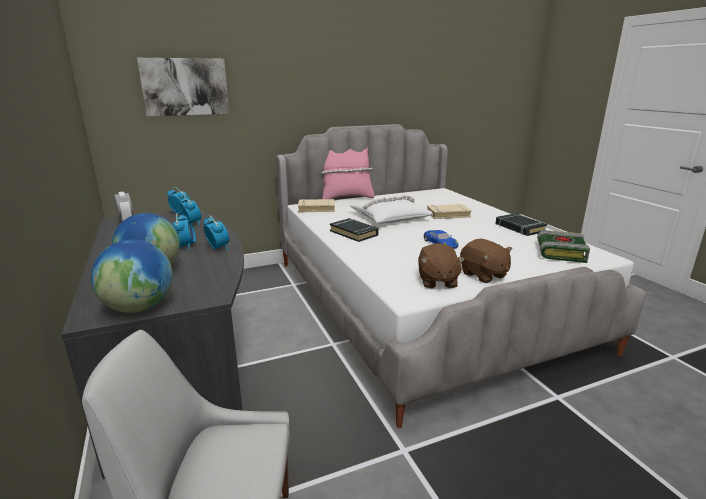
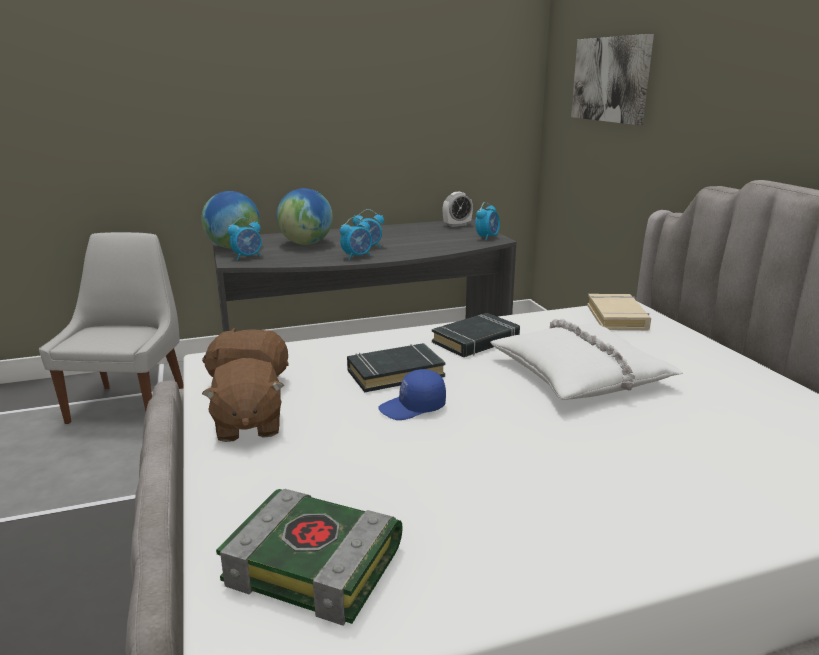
camera: 95 degrees right, 0 degrees up
(192, 223) = (446, 243): alarm clock -> alarm clock (248, 257)
(346, 198) = (719, 341): pink pillow -> none
(440, 243) = (413, 408): blue toy car -> blue cap
(448, 214) = (635, 447): beige book -> none
(483, 275) = (247, 425): brown plush toy -> brown plush toy turned 75 degrees counterclockwise
(519, 228) = (532, 549): black book -> black book (395, 373)

